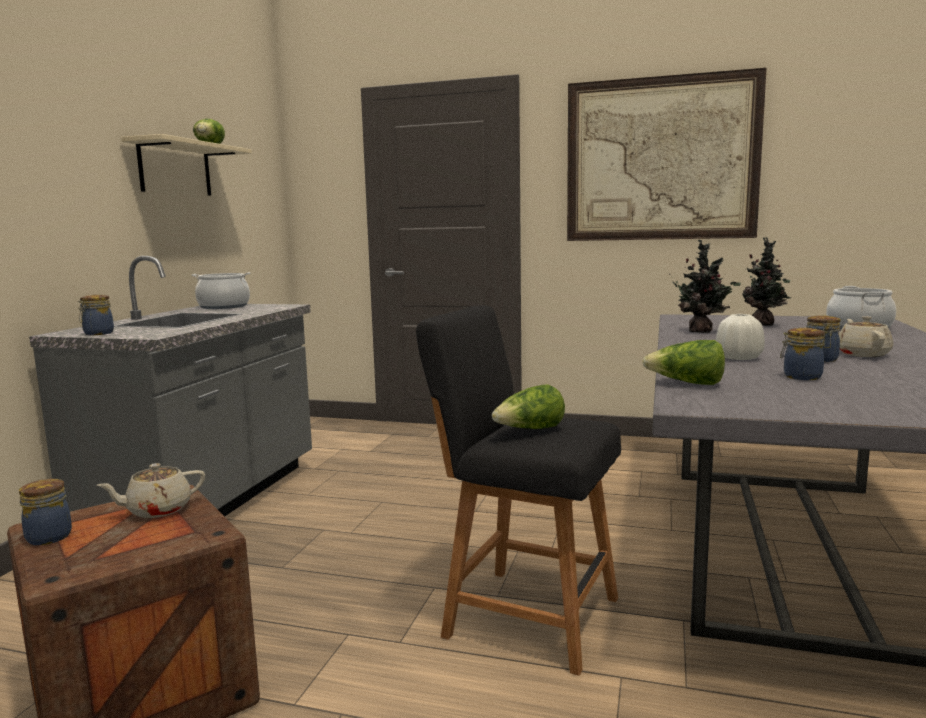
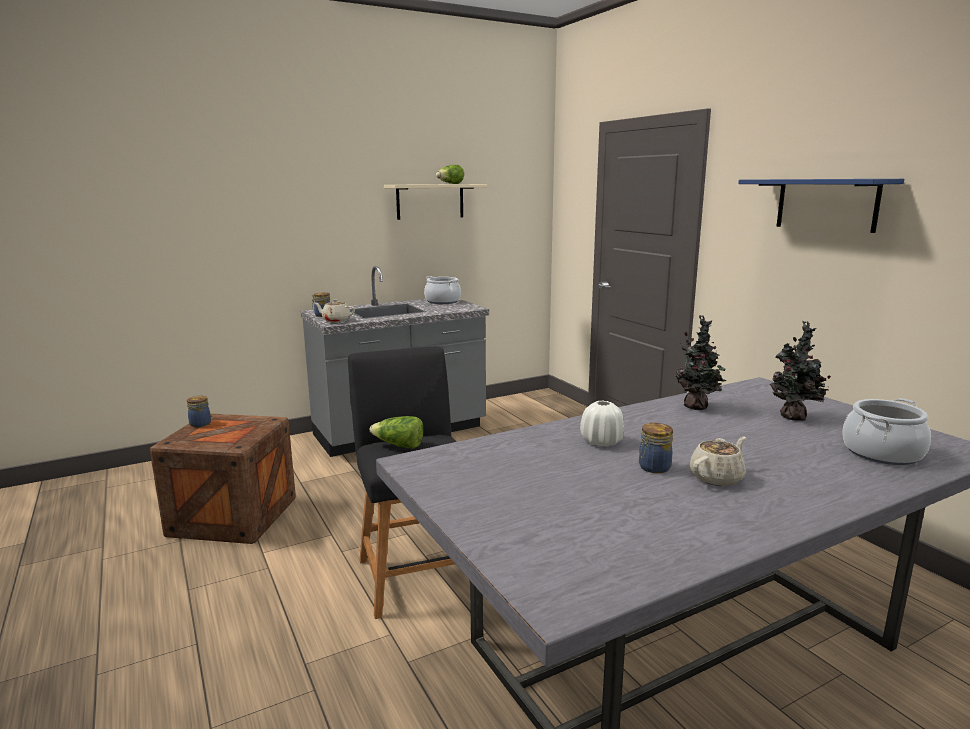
camera: 45 degrees right, 5 degrees up
(157, 510) = (248, 426): beige teapot -> beige teapot (335, 320)
(660, 159) = (826, 204): picture -> blue shelf
(687, 383) = (474, 447): lettuce -> none
(800, 377) = (563, 473): jar -> none

